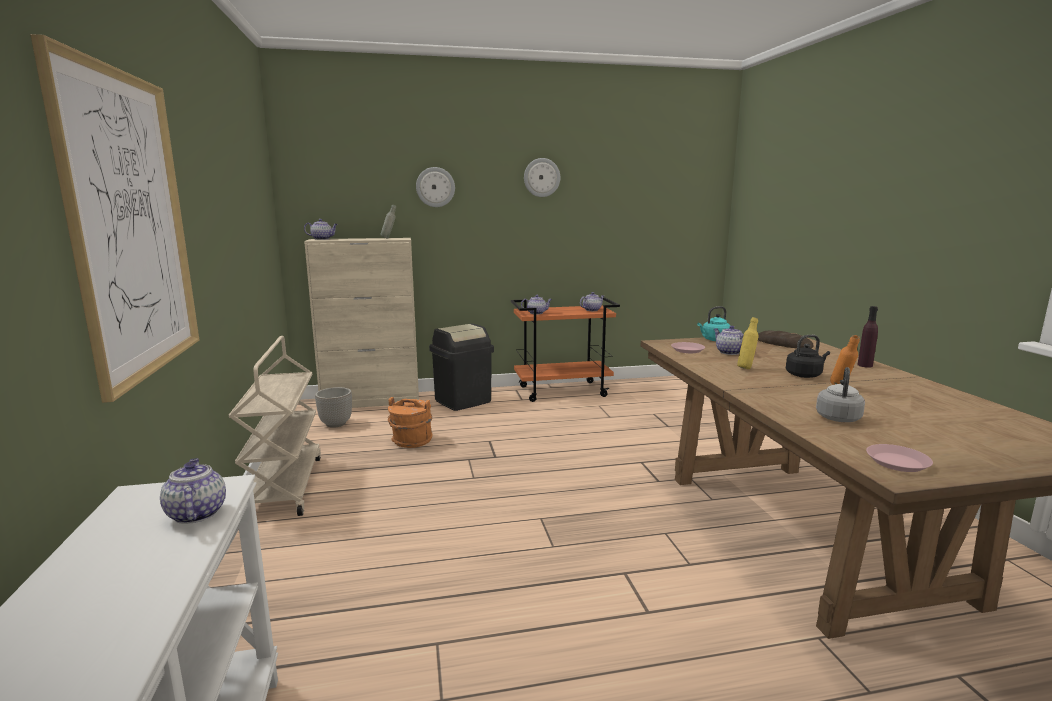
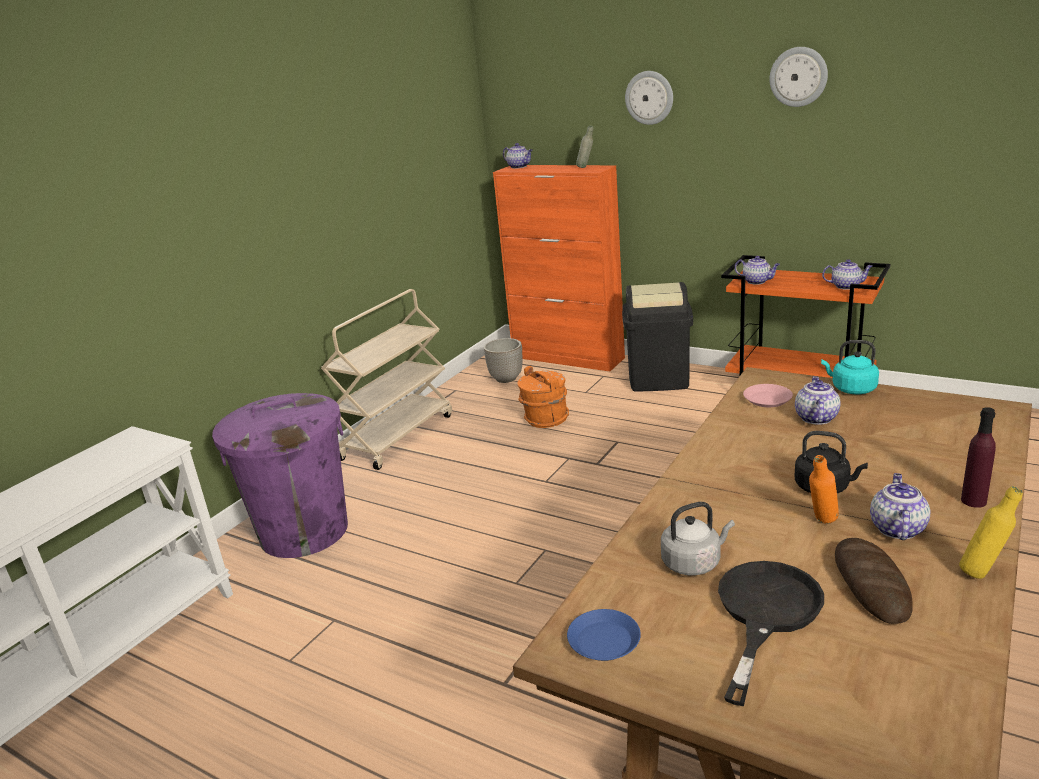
camera: 45 degrees right, 10 degrees up
(131, 225) = (175, 225): picture -> none
(196, 513) = (127, 462): teapot -> teapot (896, 528)
(287, 590) = (303, 531): none -> purple trash can
(371, 401) = (568, 358): beige cabinet -> orange cabinet
(746, 368) = (772, 451): yellow bottle -> yellow bottle (983, 573)
(783, 344) = (942, 424): bread -> bread (871, 585)
(897, 462) = (603, 641): pink plate -> blue plate
(917, 425) = (765, 614): none -> black frying pan

